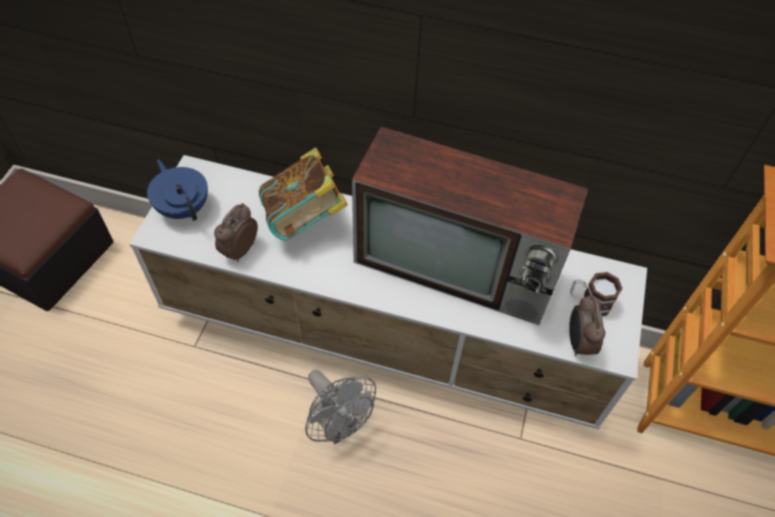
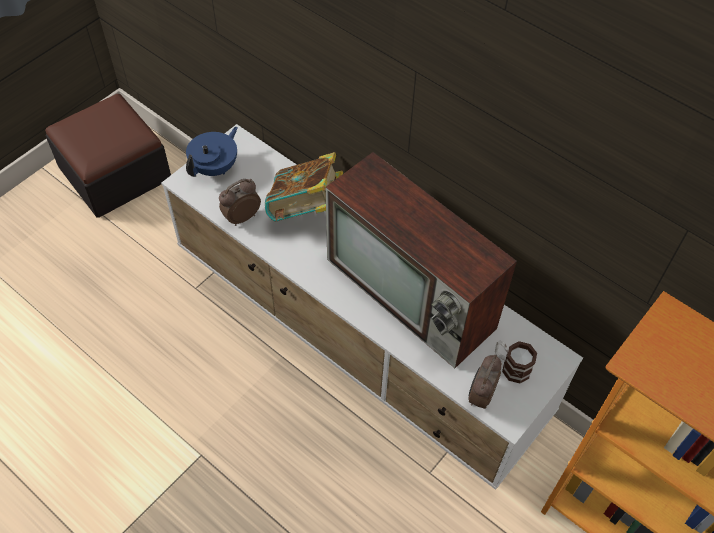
camera: 25 degrees right, 0 degrees up
(184, 207) = (215, 167): blue teapot -> blue teapot turned 45 degrees clockwise
(338, 426) = (279, 398): grey fan -> none

